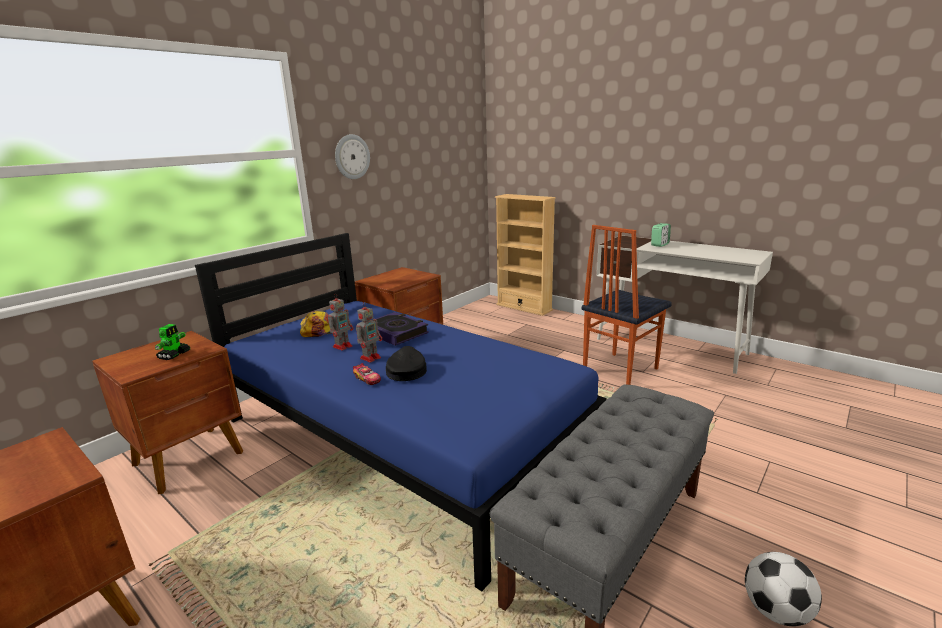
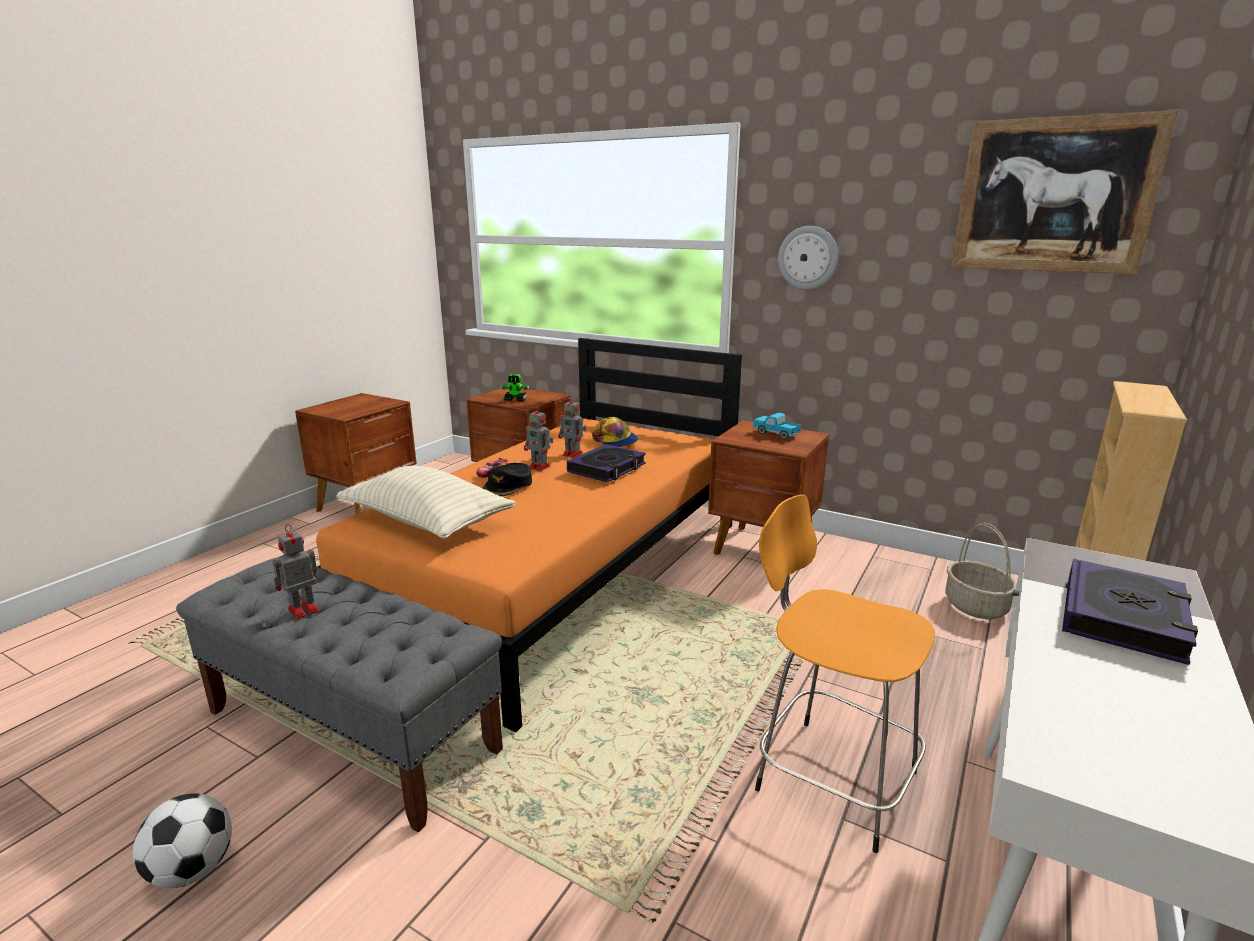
camera: 80 degrees right, 0 degrees up
(394, 276) = (775, 434): none -> toy truck
(401, 437) = (561, 577): blue bed -> orange bed
(406, 370) = (508, 485): black cap -> black cap turned 120 degrees clockwise
(445, 114) = (1053, 196): none -> picture
(475, 403) = (427, 522): none -> beige pillow
(491, 318) = (976, 606): none -> basket
(618, 370) = (830, 777): chair -> orange stool
(619, 462) = (301, 610): none -> toy robot
(659, 244) = (1123, 618): alarm clock -> book

